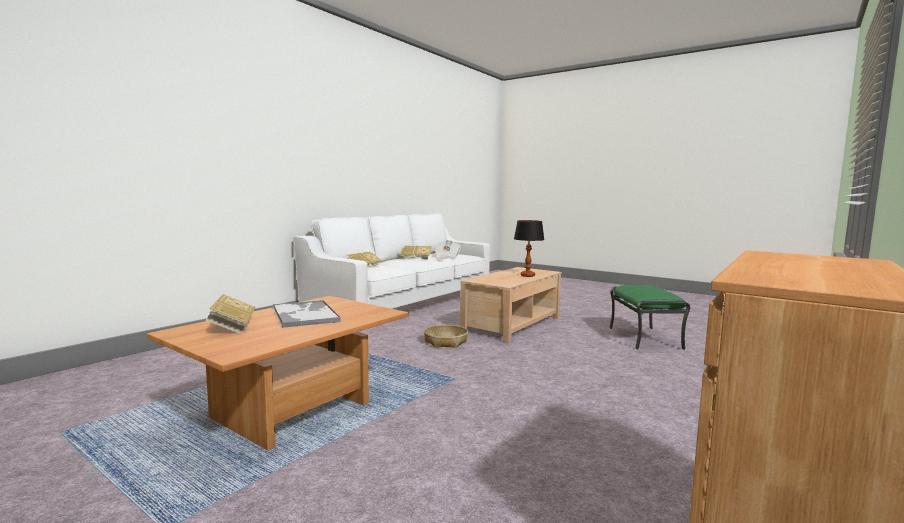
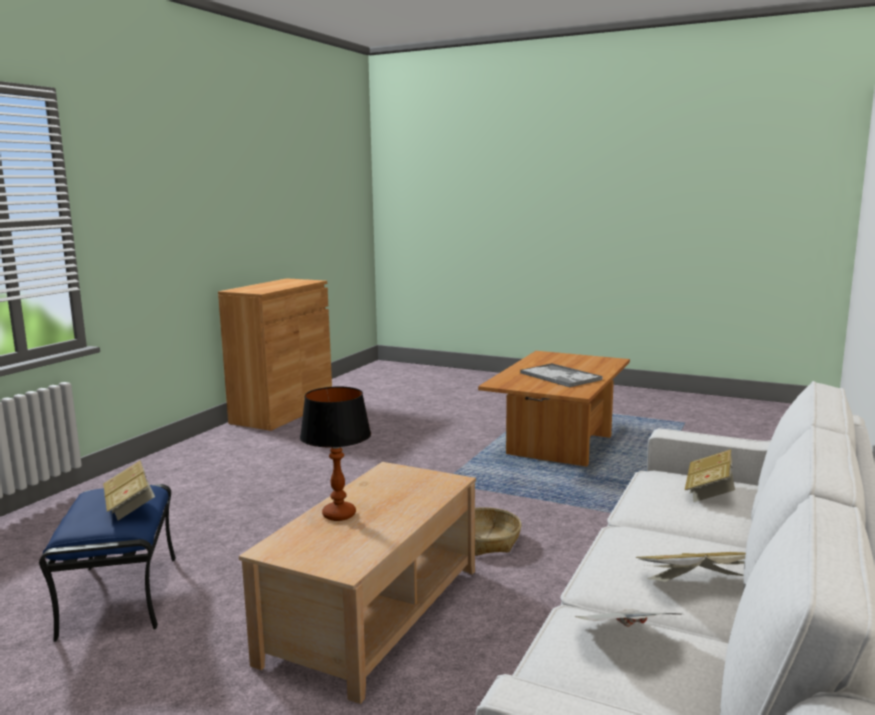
camera: 170 degrees right, 5 degrees up
(232, 326) = (587, 365): book -> book (130, 505)
(645, 338) = (119, 595): green ottoman -> blue ottoman

